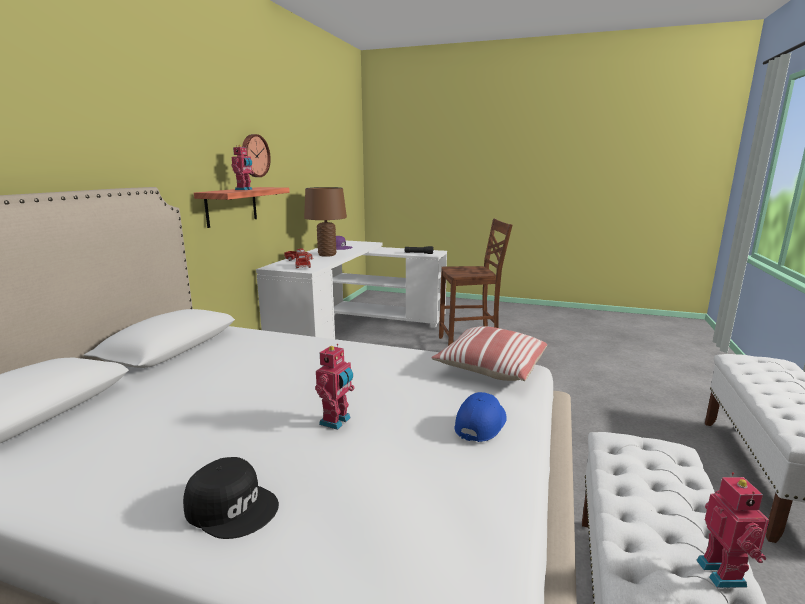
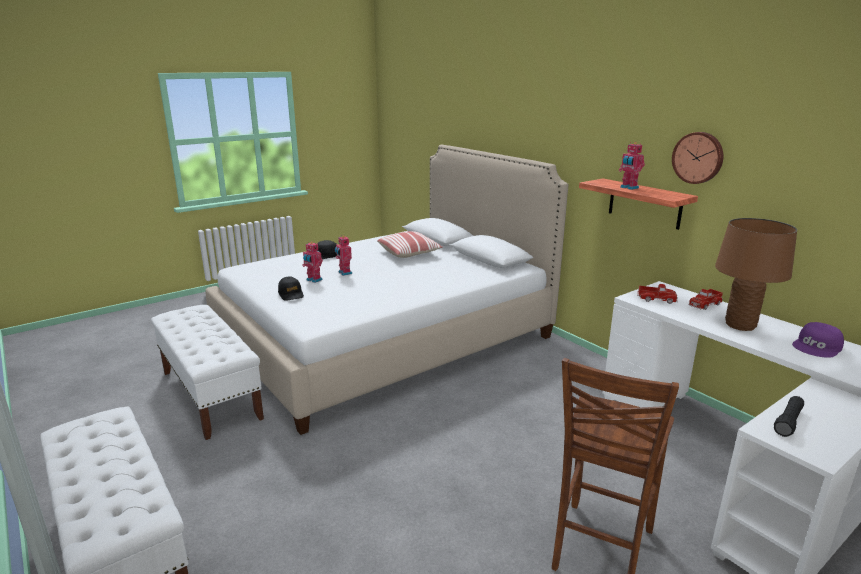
camera: 125 degrees right, 5 degrees up
(481, 424) = (291, 294): blue cap -> black cap
(490, 368) = (330, 318): pillow -> pillow (409, 253)
(724, 573) = (176, 326): toy robot -> toy robot (313, 280)

